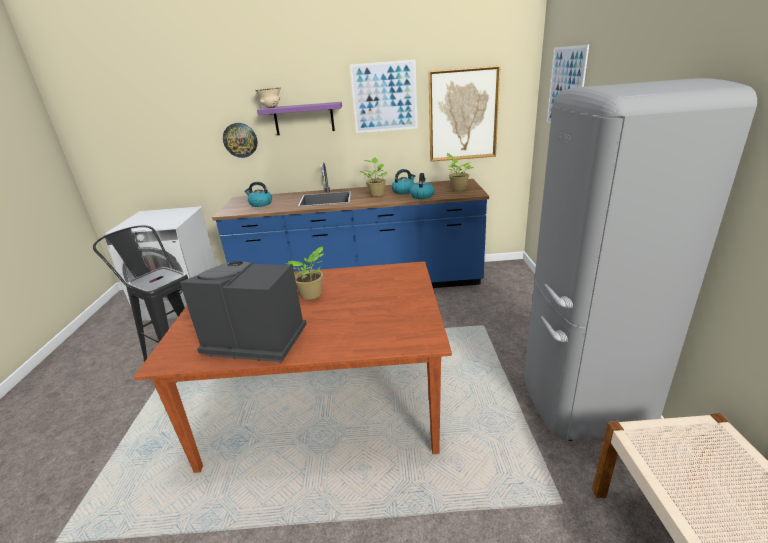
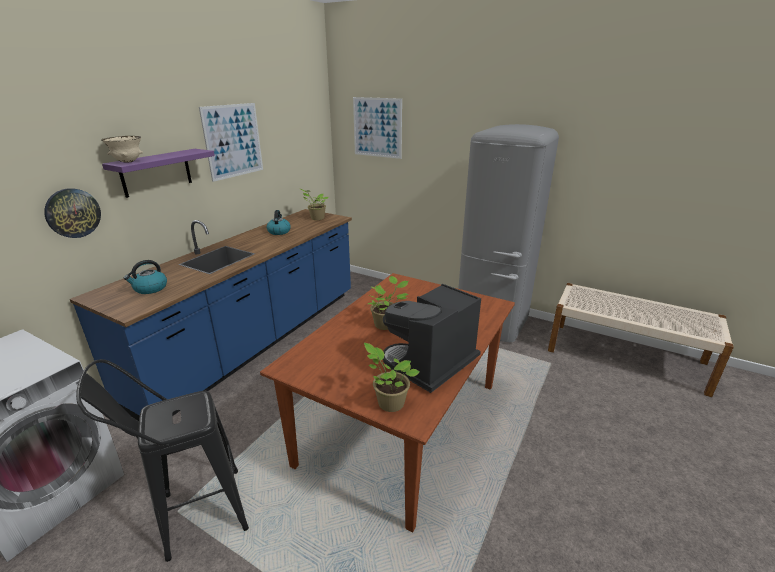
camera: 60 degrees left, 0 degrees up
(376, 194) = (261, 240): potted plant -> potted plant (389, 402)
(422, 196) = (305, 230): kettle -> none
(463, 115) = (292, 153): picture -> none

